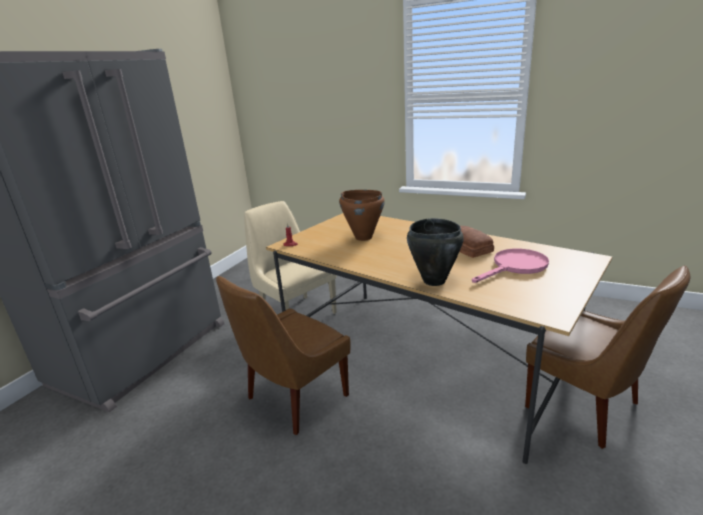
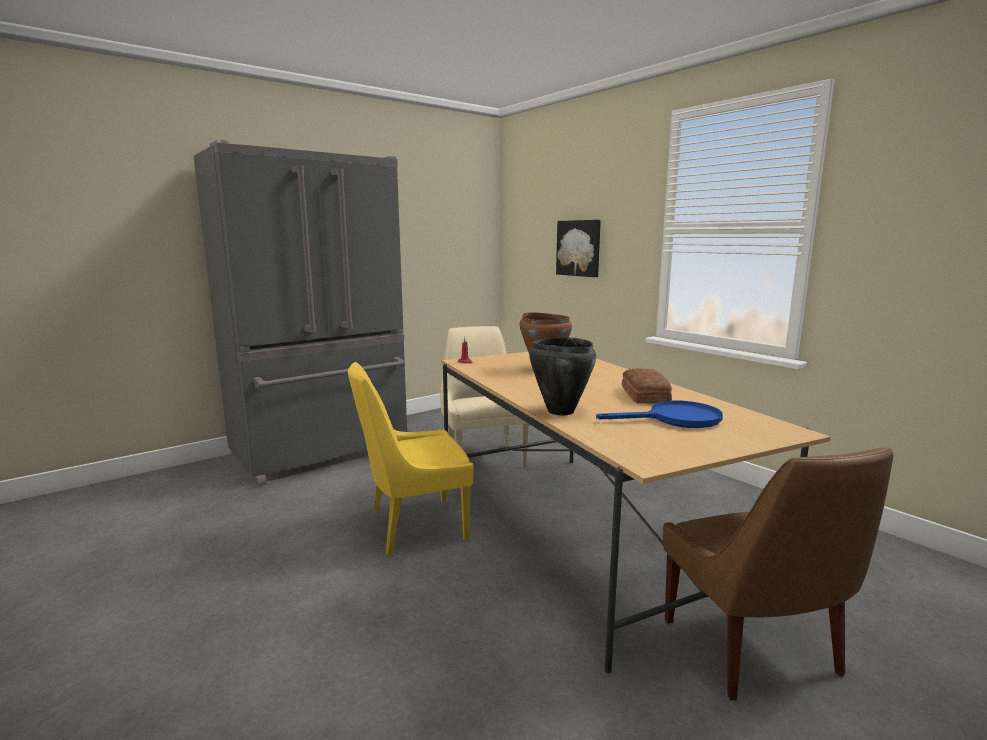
camera: 25 degrees right, 10 degrees down
(294, 399) = (414, 526): brown chair -> yellow chair
(325, 118) = (579, 248): none -> picture
(515, 267) = (675, 419): pink frying pan -> blue frying pan

